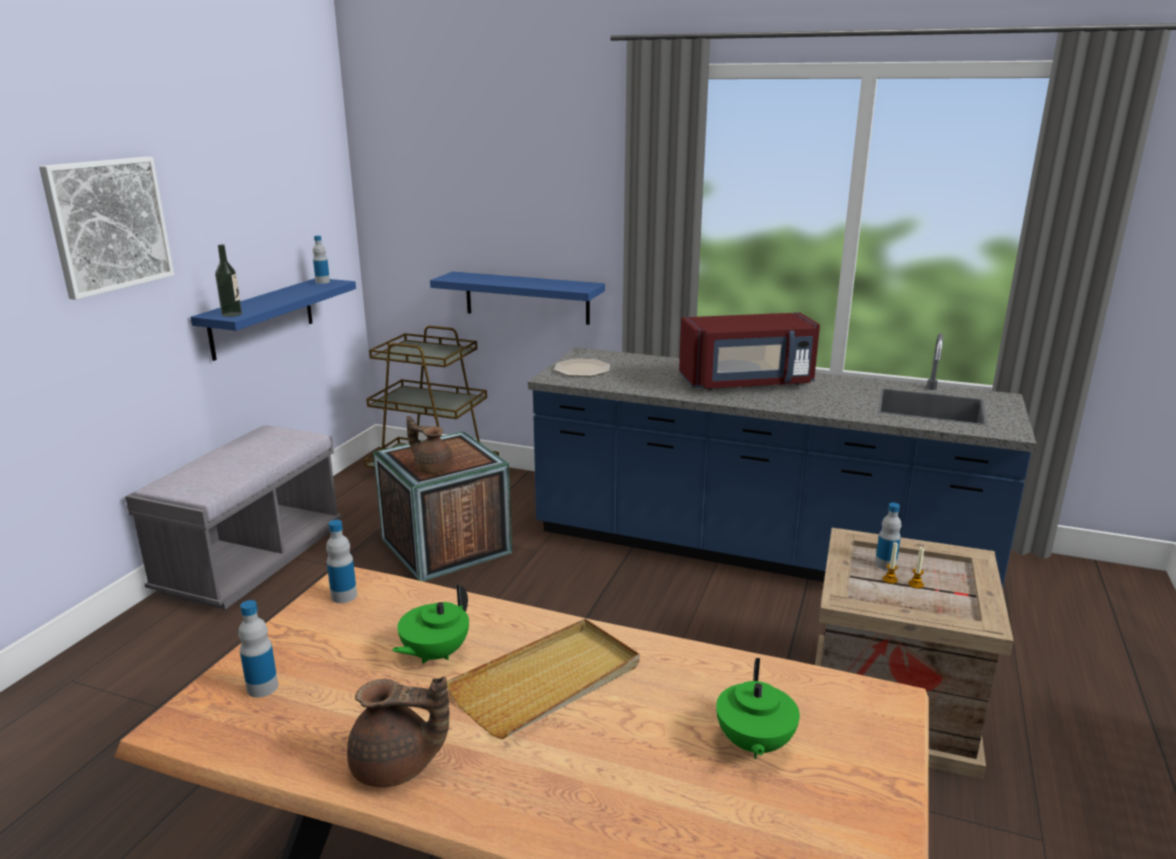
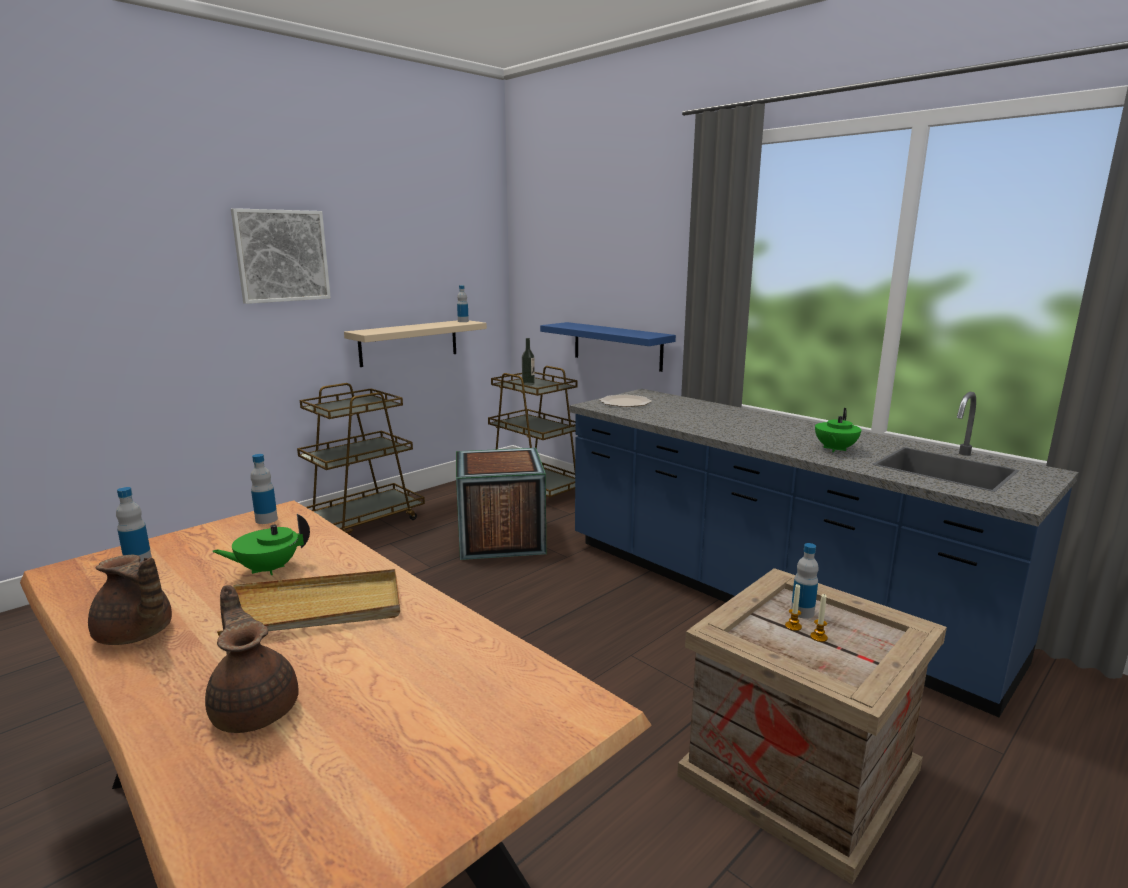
camera: 25 degrees right, 5 degrees down
(232, 314) = (369, 332): bottle -> bottle (528, 384)
(252, 561) = (363, 522): grey bench -> brown cart
(262, 318) = (409, 342): blue shelf -> beige shelf
(432, 468) = (484, 467): brown teapot -> brown teapot (255, 708)
(747, 383) = (763, 427): red microwave -> none
(753, 744) = (408, 705): green teapot -> green teapot (834, 449)

